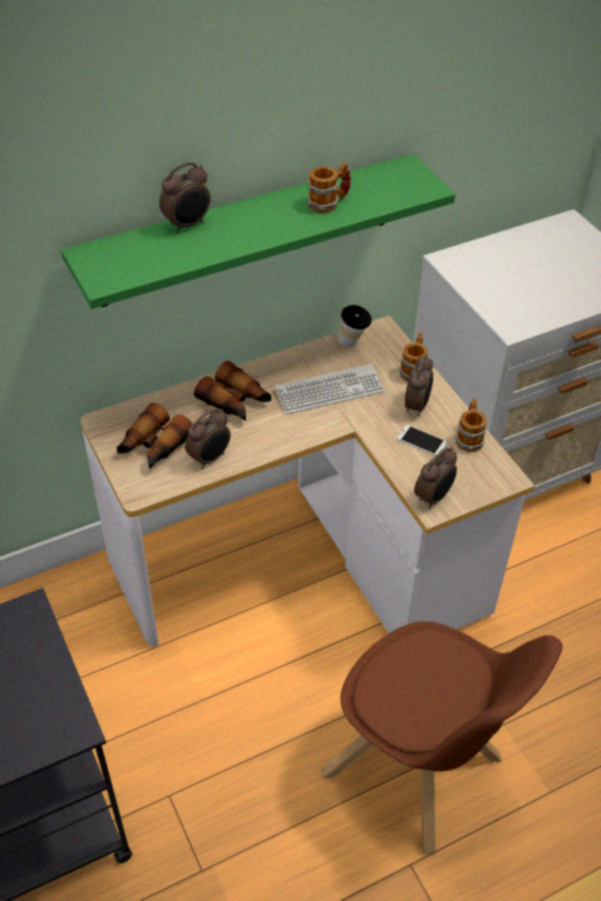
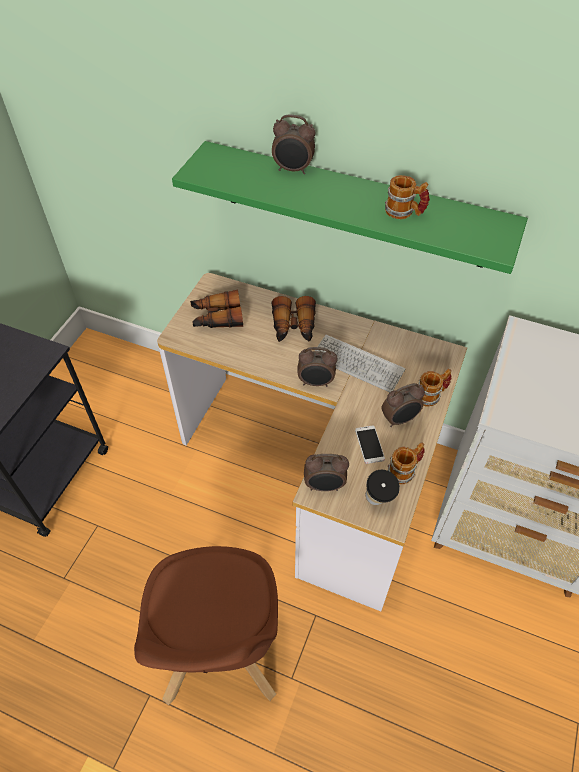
camera: 50 degrees right, 5 degrees up
(210, 458) = (234, 348): alarm clock -> alarm clock (316, 383)
(353, 343) = (415, 347): cup -> cup (378, 502)

